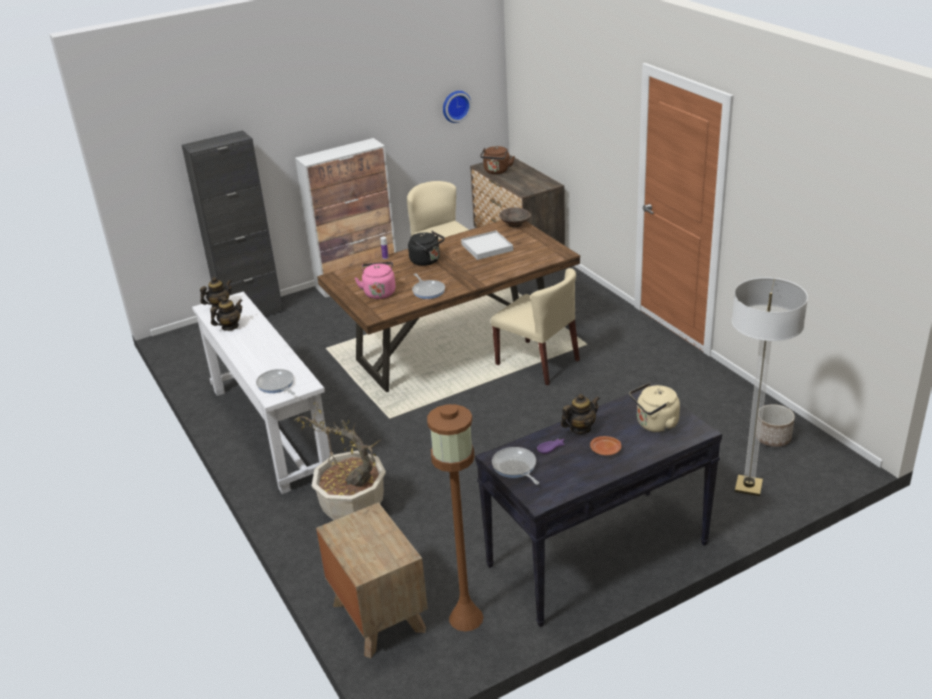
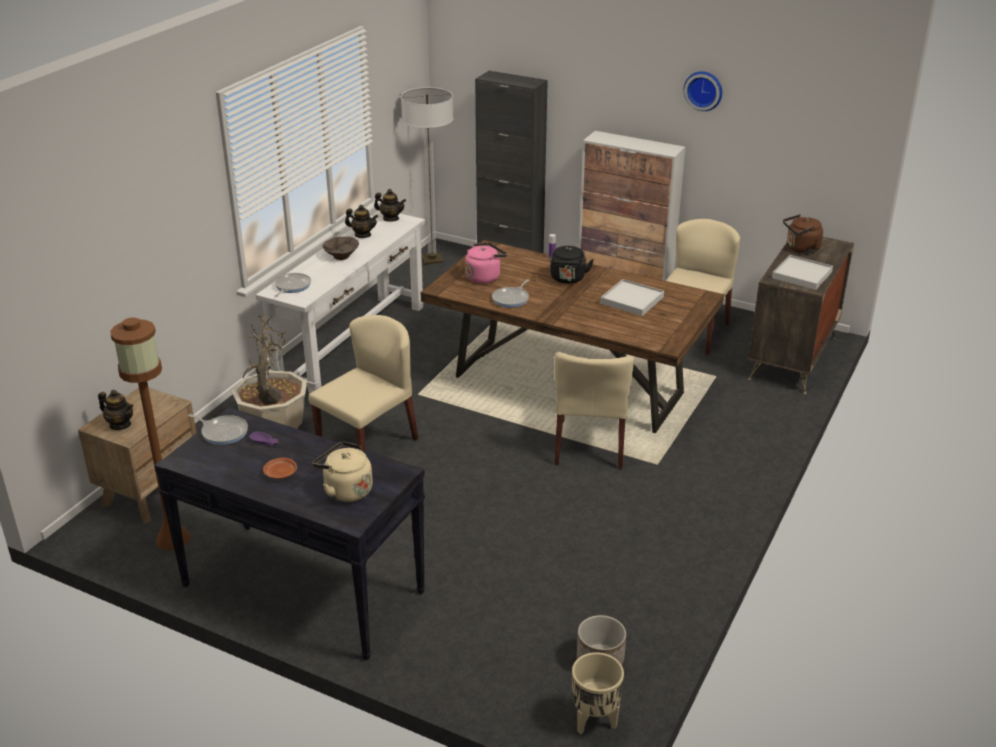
camera: 55 degrees right, 0 degrees up
(432, 464) = (368, 443): none -> beige chair
(455, 106) = (800, 153): wall clock -> wall clock (704, 90)
(514, 224) = (700, 299): brown bowl -> brown bowl (341, 256)
(515, 467) = (223, 432): frying pan -> frying pan turned 90 degrees clockwise
(530, 182) = (802, 275): none -> white tray
(580, 428) = (308, 448): teapot -> teapot (120, 424)
(748, 486) = (489, 665): floor lamp -> floor lamp (432, 259)
(829, 460) = (594, 721): none -> beige planter

